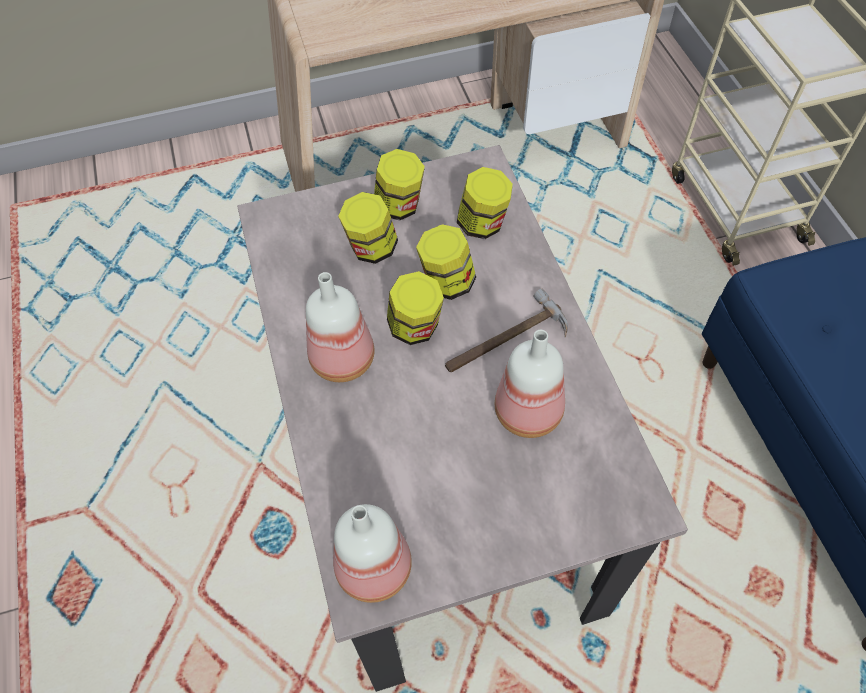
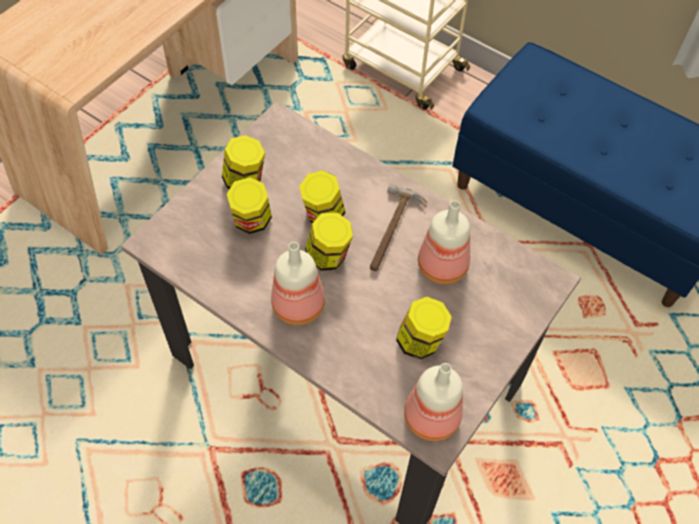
camera: 40 degrees left, 0 degrees up
(482, 224) = (313, 162): jar -> jar (420, 341)

